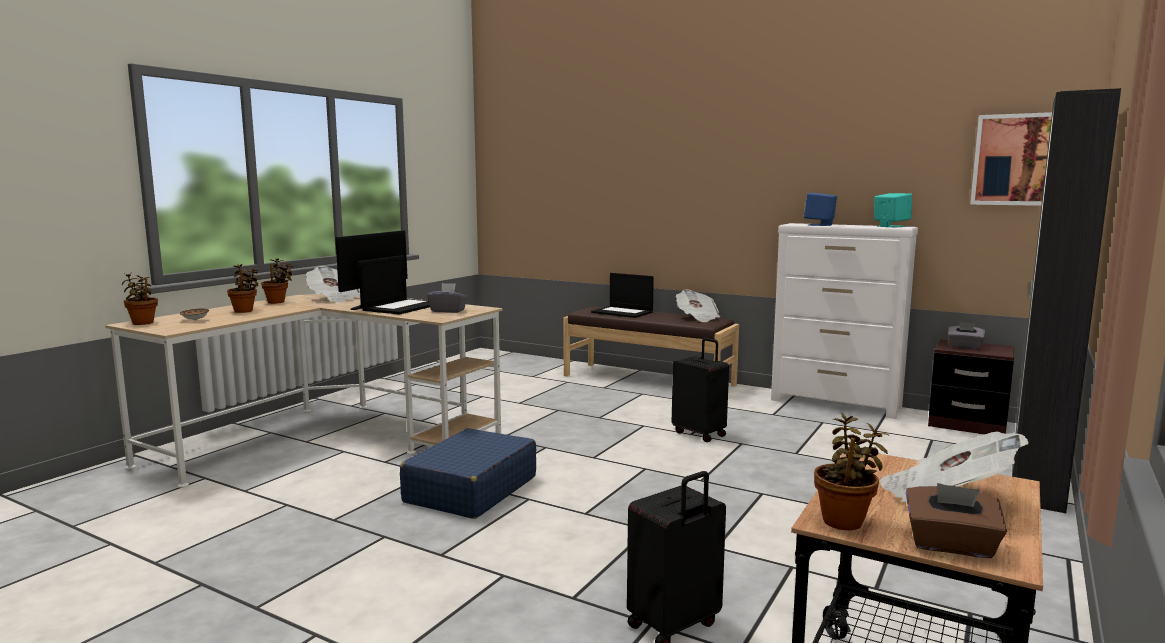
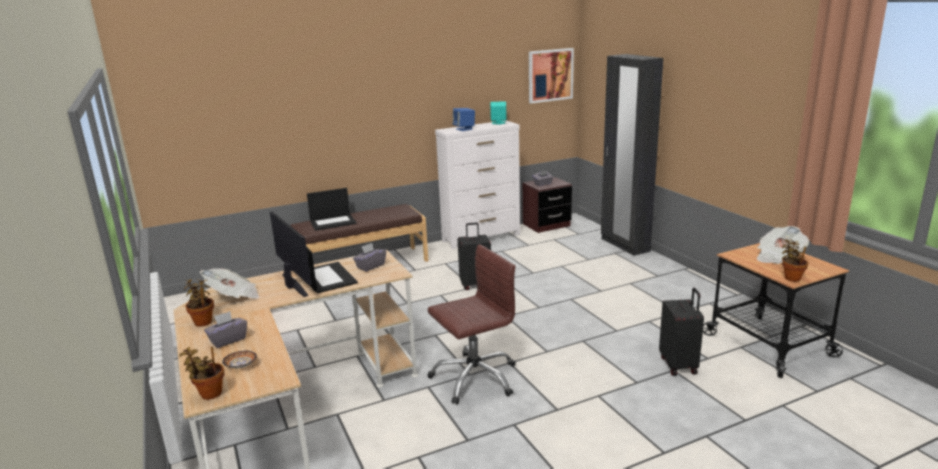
camera: 55 degrees left, 10 degrees up
(245, 311) = (228, 340): potted plant -> grey tissue box
(470, 489) = (474, 378): blue suitcase -> brown office chair
(697, 318) = (388, 210): newspaper -> none
(951, 545) = (818, 270): brown tissue box -> none

